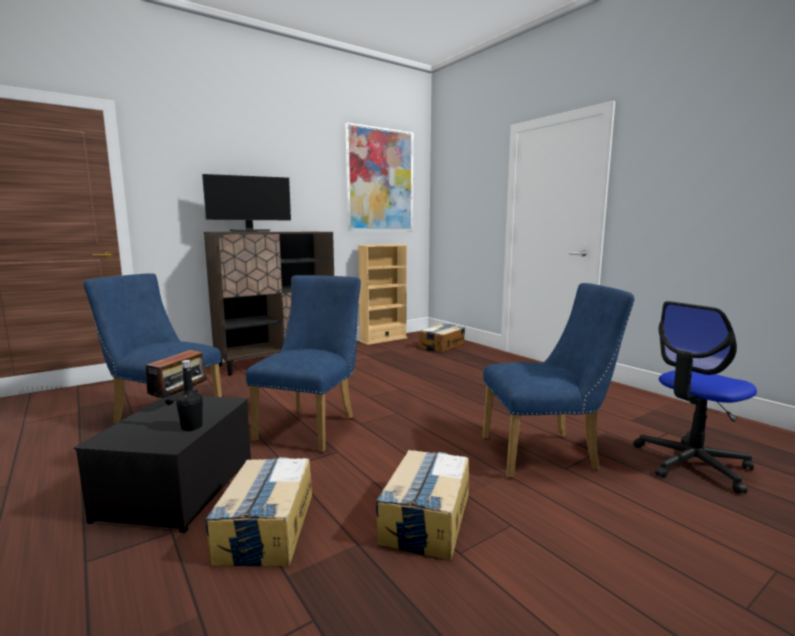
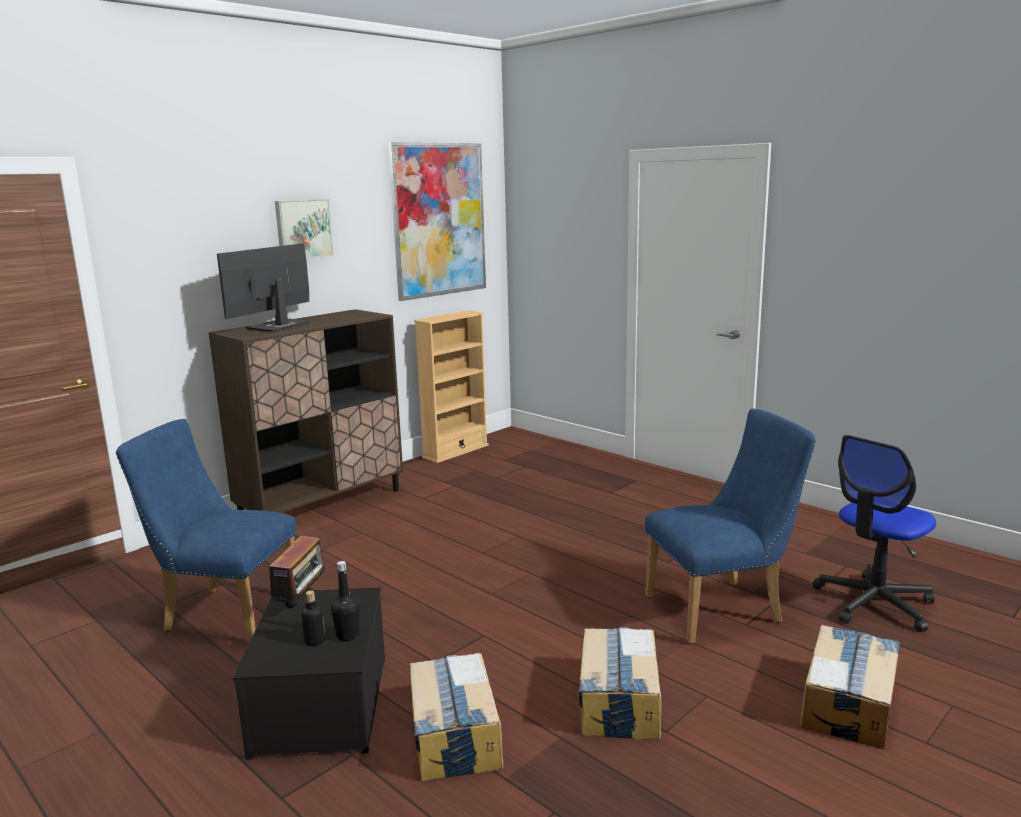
camera: 10 degrees left, 5 degrees up
(163, 428) = (314, 641): none -> bottle
(250, 231) = (278, 326): monitor -> monitor turned 150 degrees clockwise
(279, 172) = (303, 229): none -> picture
(312, 426) = (433, 604): blue chair -> none
(442, 346) = (543, 456): cardboard box -> cardboard box (849, 703)

